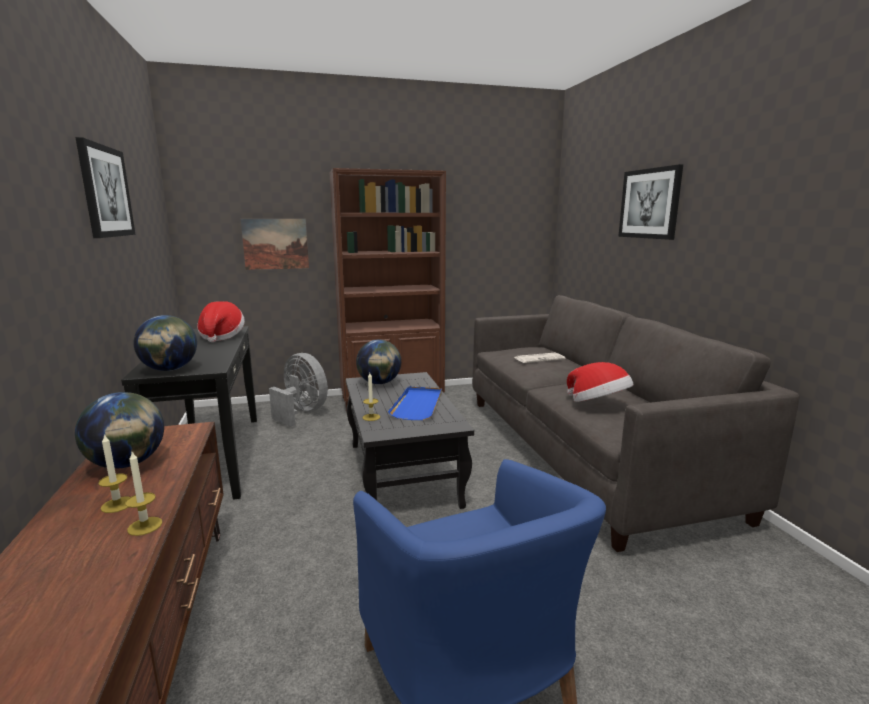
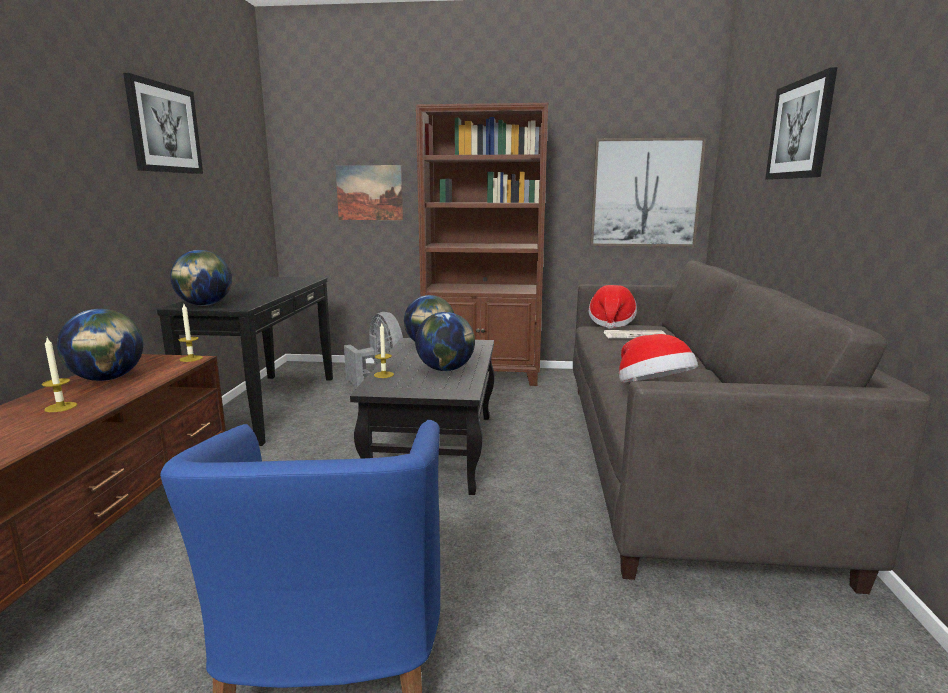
camera: 20 degrees right, 0 degrees up
(145, 526) = (58, 426): candle -> candle (191, 358)
(221, 336) = (289, 284): hat -> hat (611, 323)
(418, 405) = (446, 369): blue tray -> globe
(508, 241) = (645, 193): none -> picture

